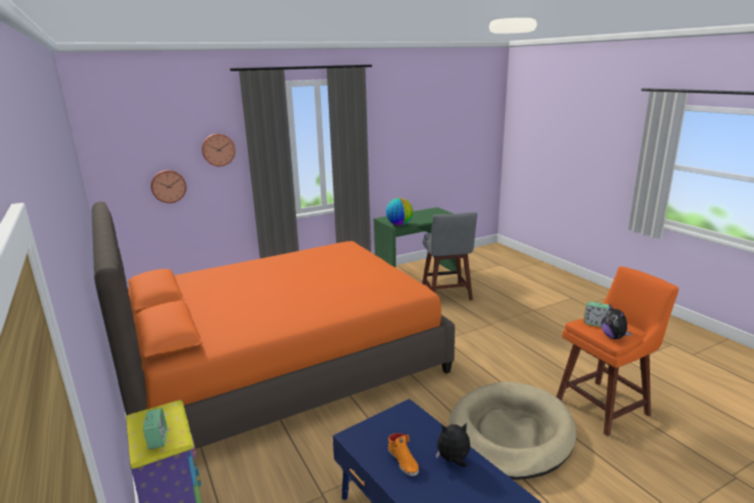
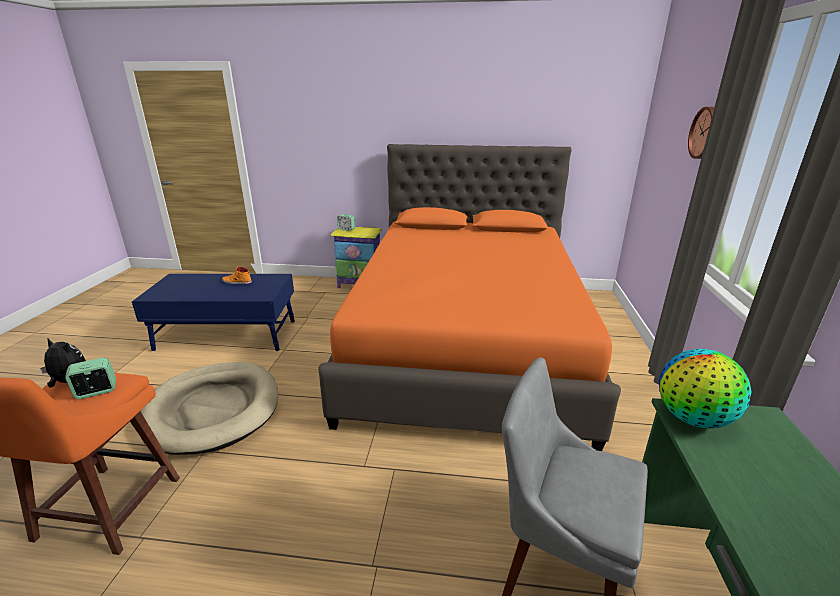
camera: 125 degrees right, 5 degrees up
(168, 186) = (666, 167): wall clock -> none
(453, 460) = (208, 293): plush toy -> none

